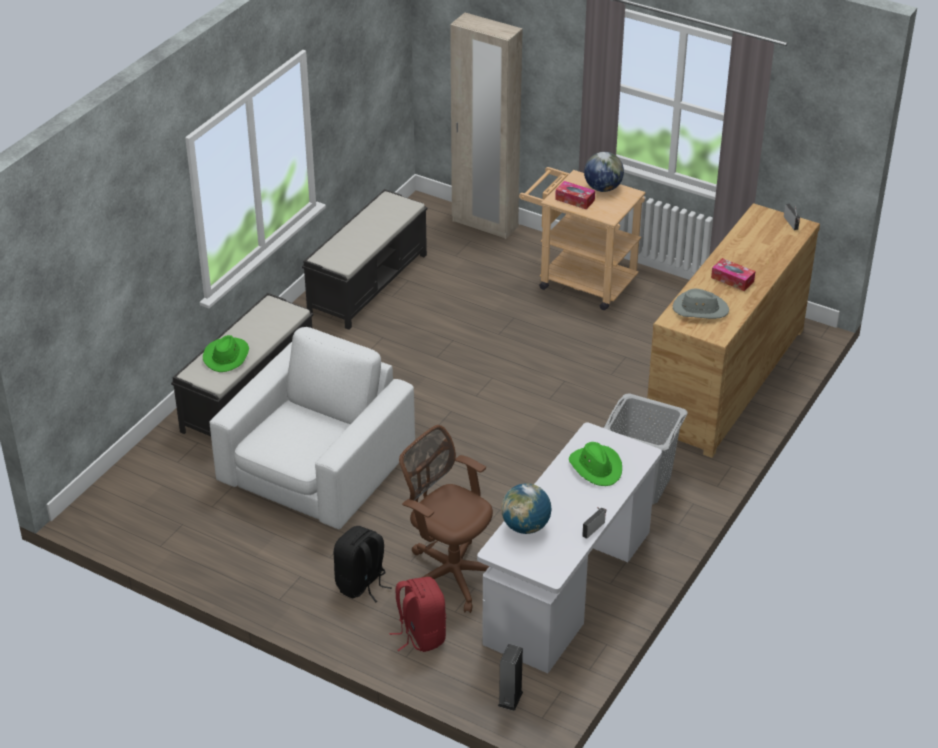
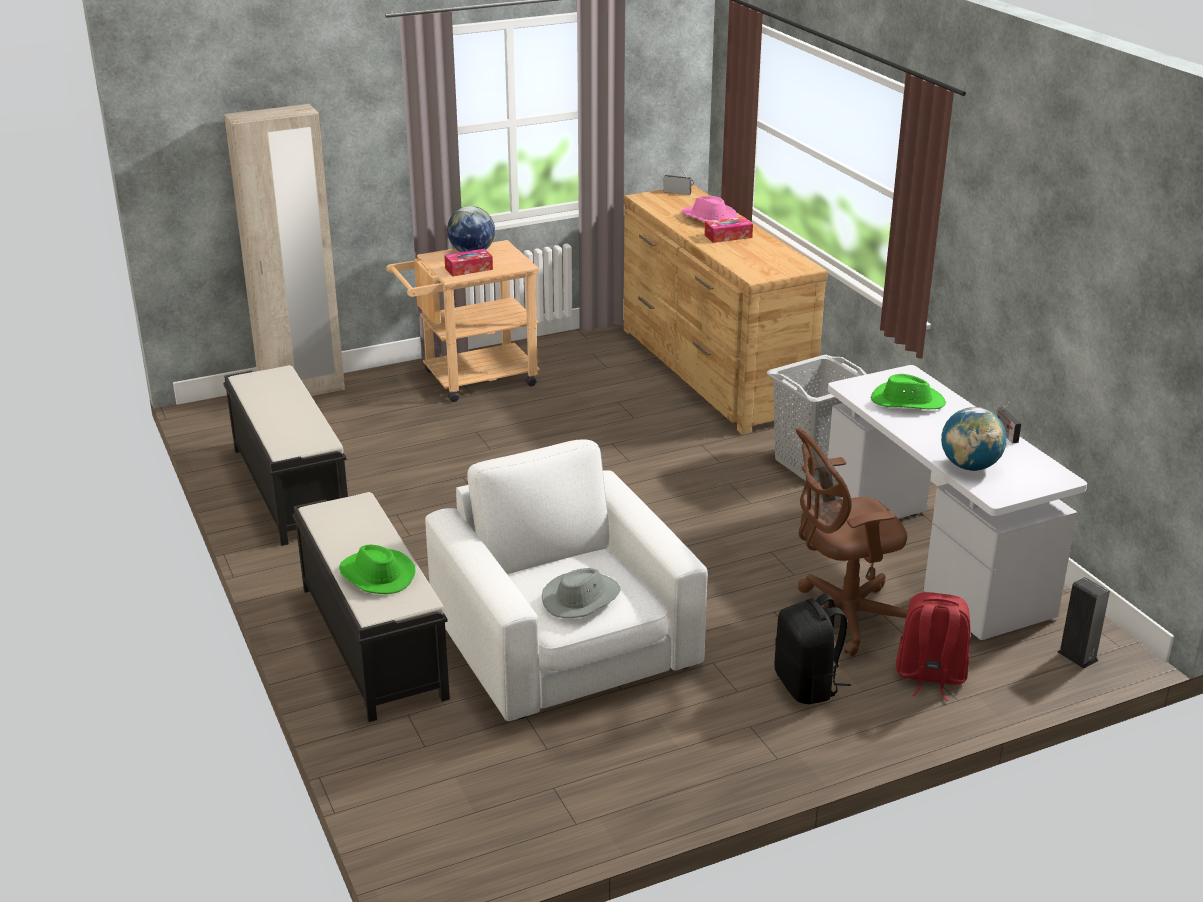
camera: 55 degrees left, 10 degrees down
(700, 309) = (754, 261): grey hat -> grey hat (581, 598)
(758, 256) = (708, 217): none -> pink hat

